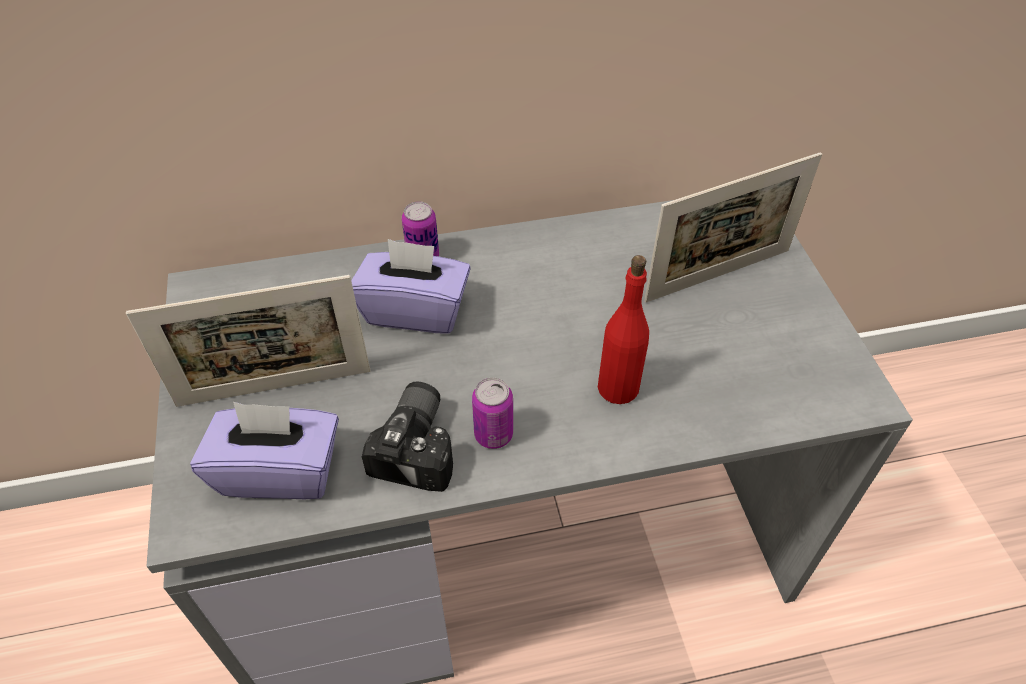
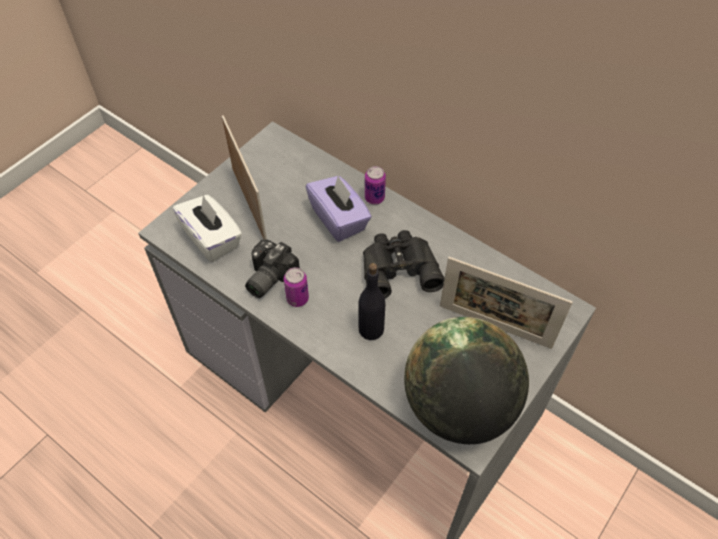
camera: 50 degrees right, 5 degrees up
(274, 388) = (249, 204): picture frame -> picture frame turned 150 degrees counterclockwise
(280, 470) = (212, 239): purple tissue box -> white tissue box
(420, 446) = (267, 277): camera -> camera turned 150 degrees clockwise
(550, 302) = (398, 267): none -> black binoculars
(618, 387) = (371, 329): red bottle -> black bottle
(802, 376) = (459, 406): none -> globe

